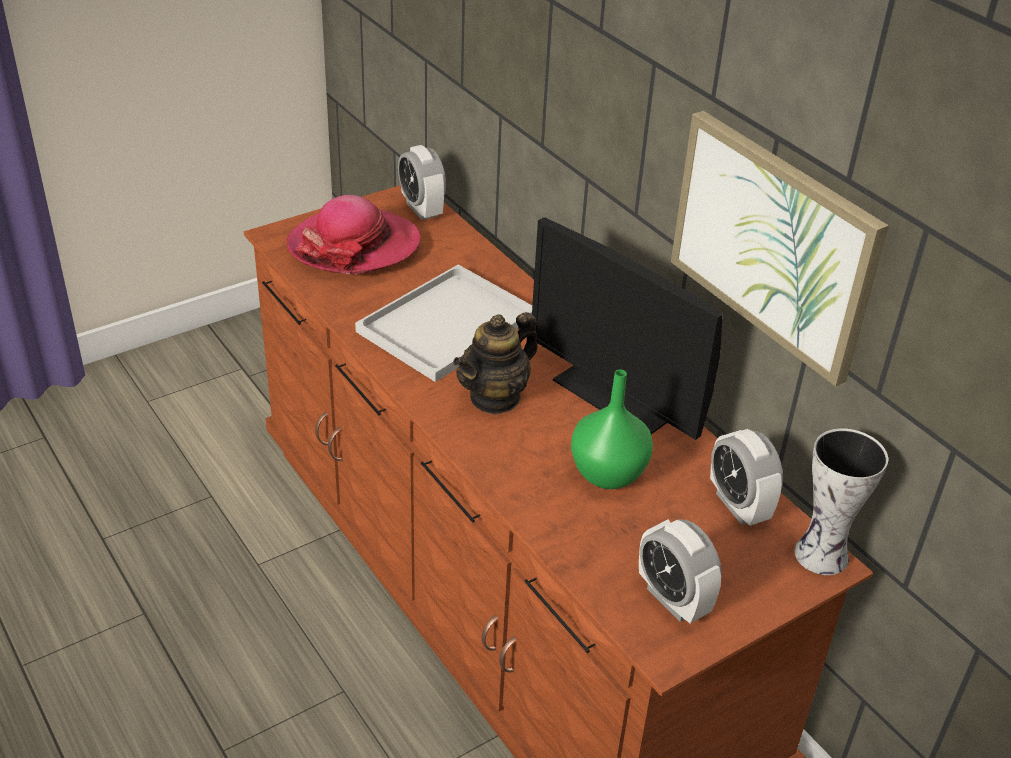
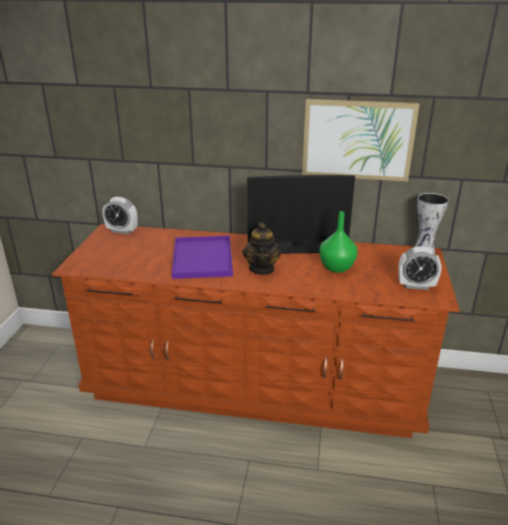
camera: 45 degrees left, 10 degrees down
(354, 246) = (116, 254): hat -> none
(448, 322) = (201, 257): white tray -> purple tray
(738, 505) = (383, 253): alarm clock -> none

